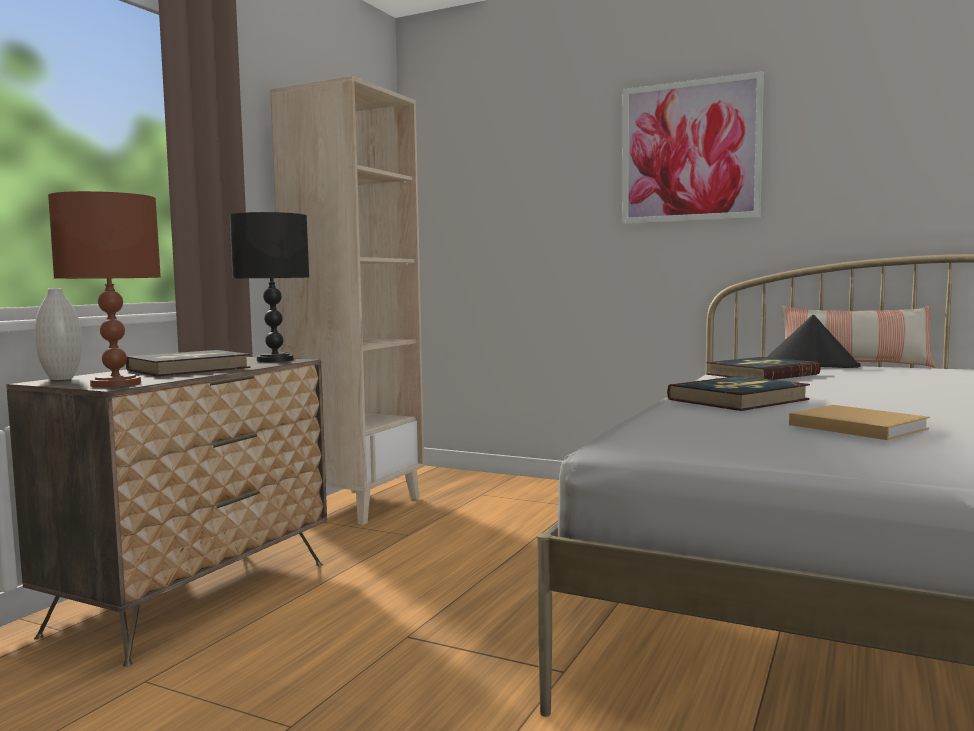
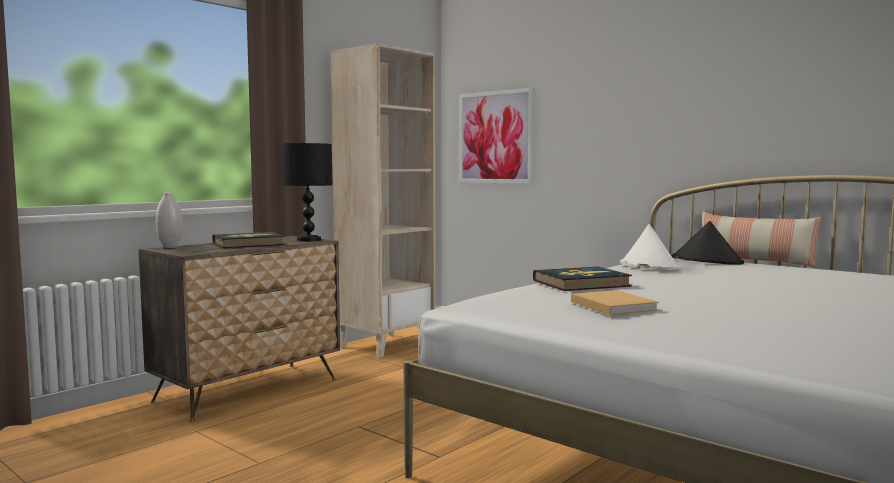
camera: 15 degrees right, 0 degrees up
(115, 384) = (192, 252): brown table lamp -> none
(690, 151) = (642, 87): picture -> picture (495, 137)
(761, 374) = (648, 266): book -> white hat

